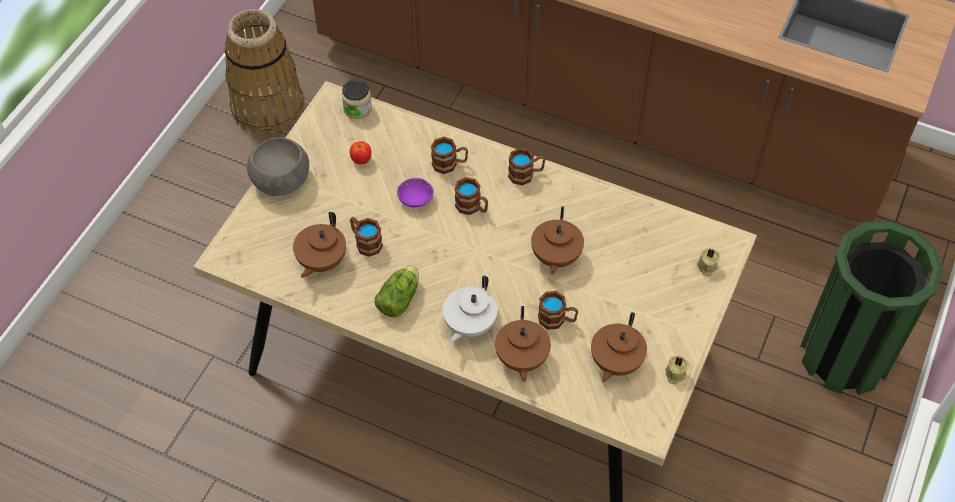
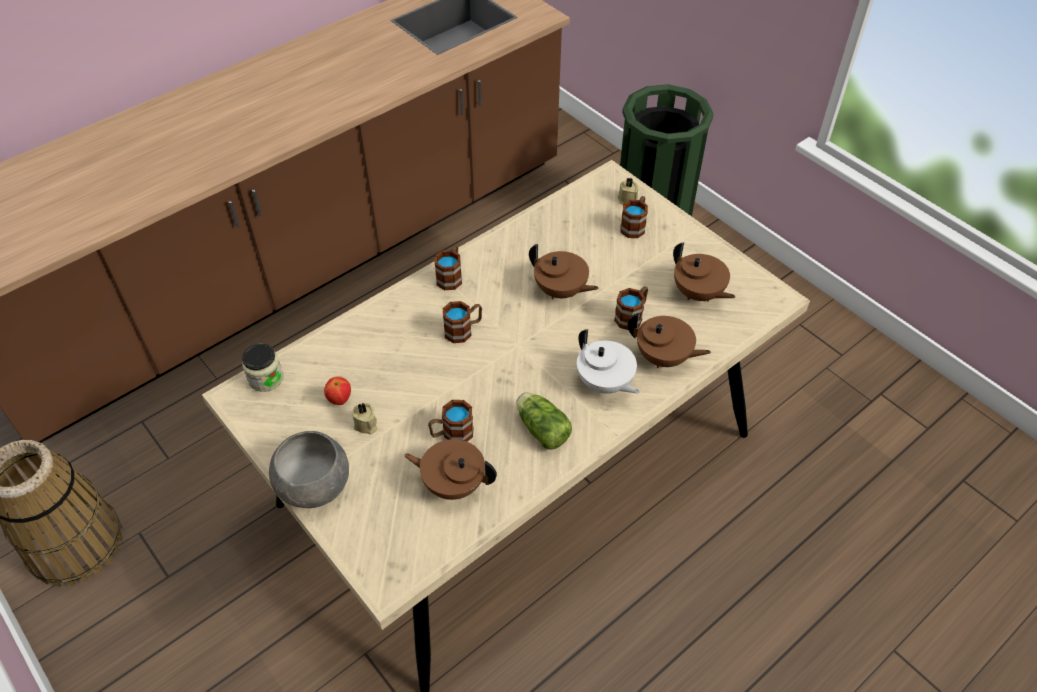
camera: 65 degrees left, 5 degrees down
(321, 261) = (453, 483): brown teapot -> brown teapot turned 150 degrees clockwise
(415, 199) = (423, 371): purple bowl -> none
(449, 164) = (397, 328): mug -> mug (634, 226)
(674, 374) = (728, 261): beige candle -> beige candle (366, 425)

